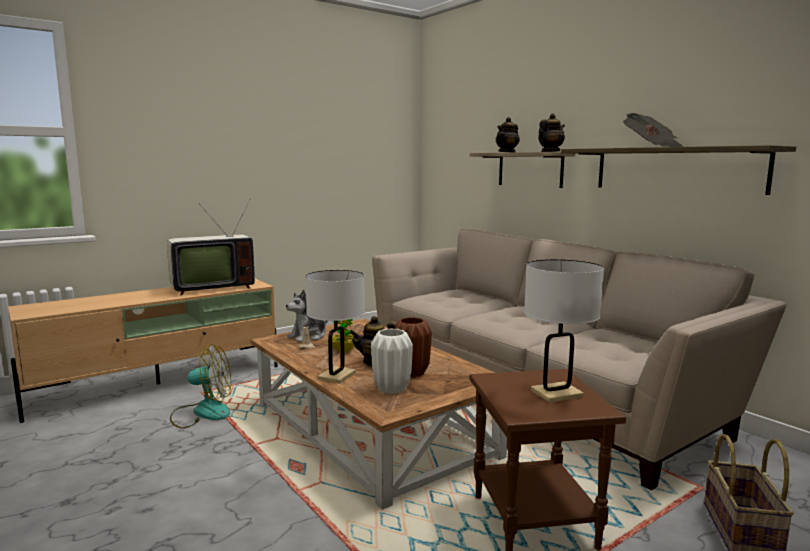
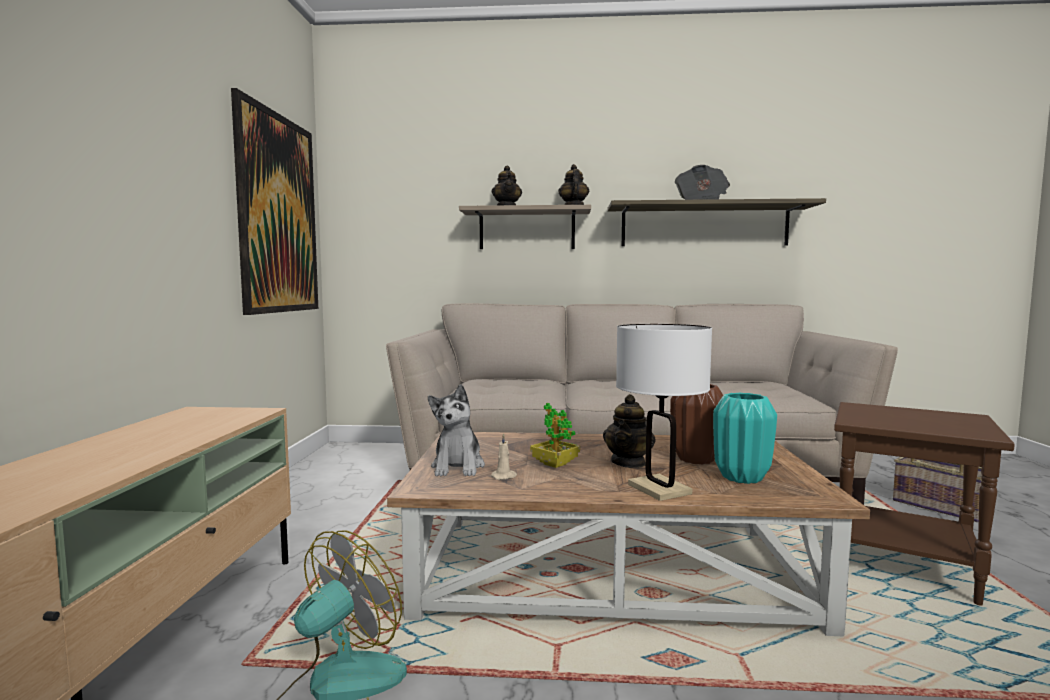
camera: 50 degrees left, 5 degrees down
(211, 288) = (171, 432): television -> none
(366, 163) = (278, 214): none -> picture
(391, 388) = (741, 477): white vase -> turquoise vase
(556, 394) = (920, 416): white table lamp -> none

